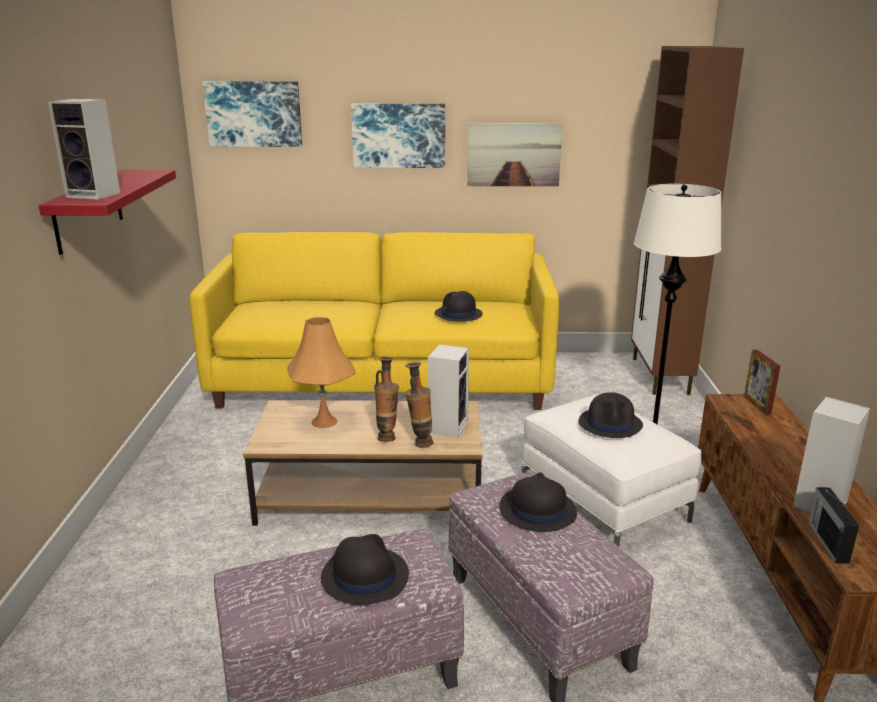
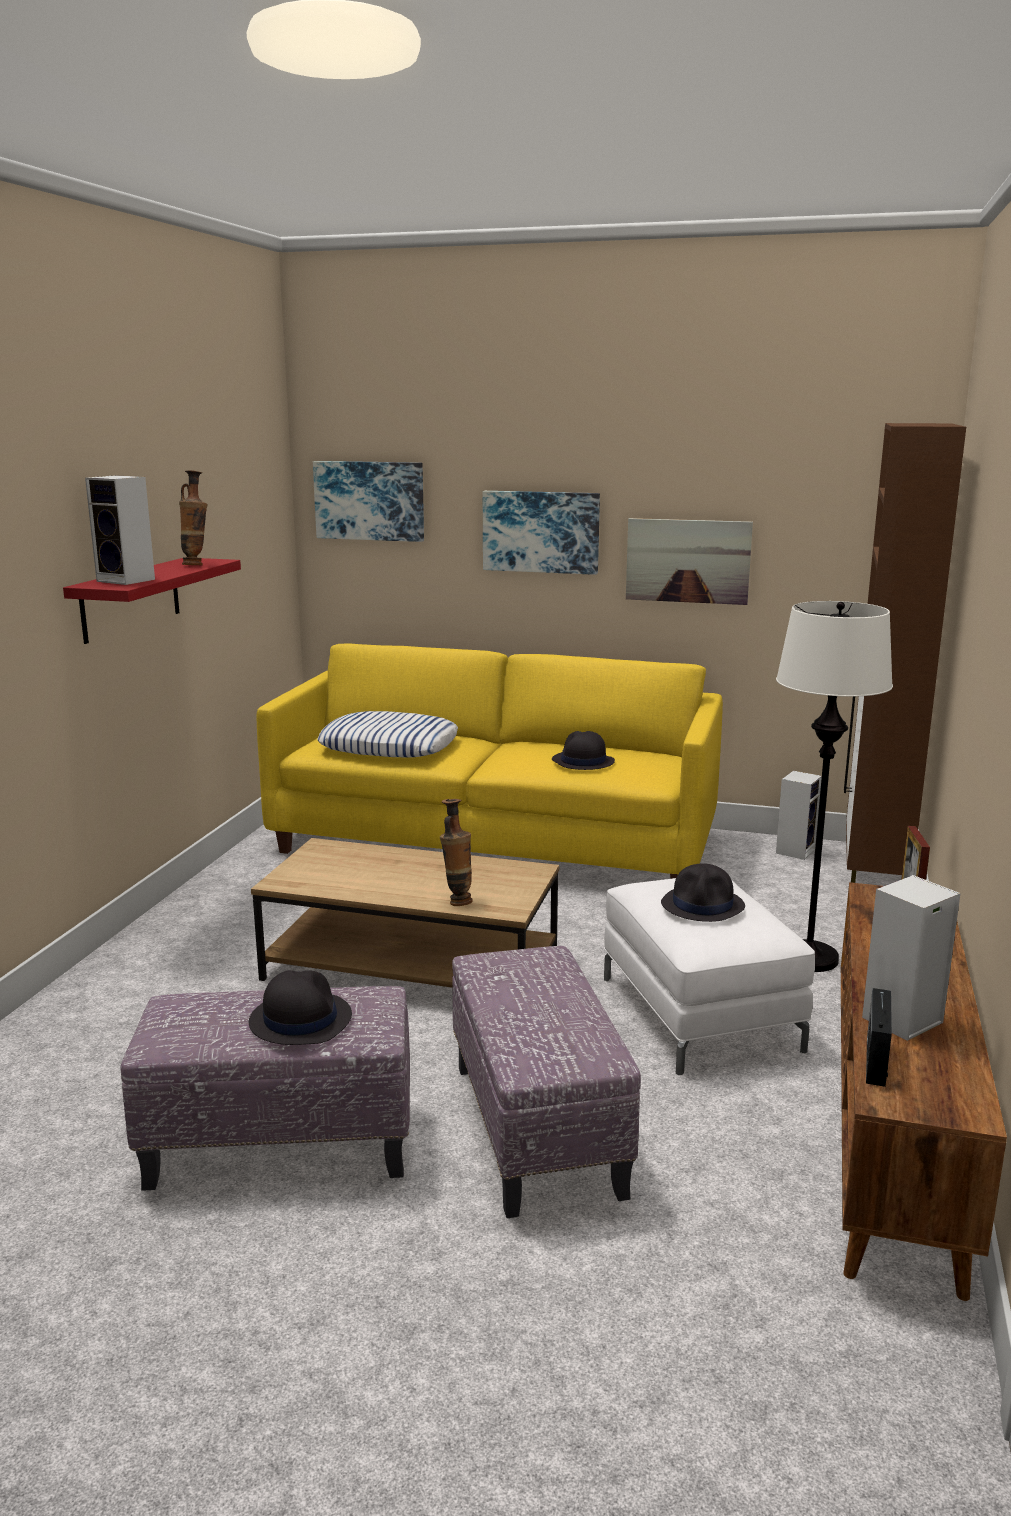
camera: 15 degrees right, 5 degrees down
(300, 314) = (389, 745): none -> pillow
(324, 422) = (360, 867): orange table lamp -> none
(387, 437) = (423, 890): vase -> vase (196, 565)
(448, 426) = (502, 888): speaker -> speaker (795, 850)
(537, 510) = (541, 984): black hat -> none

